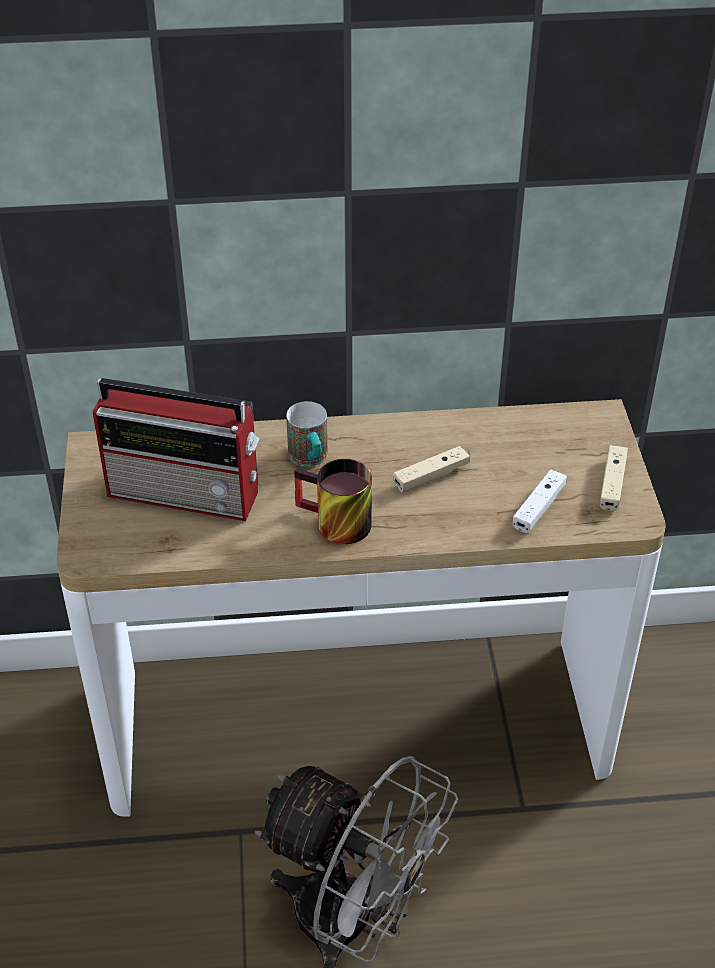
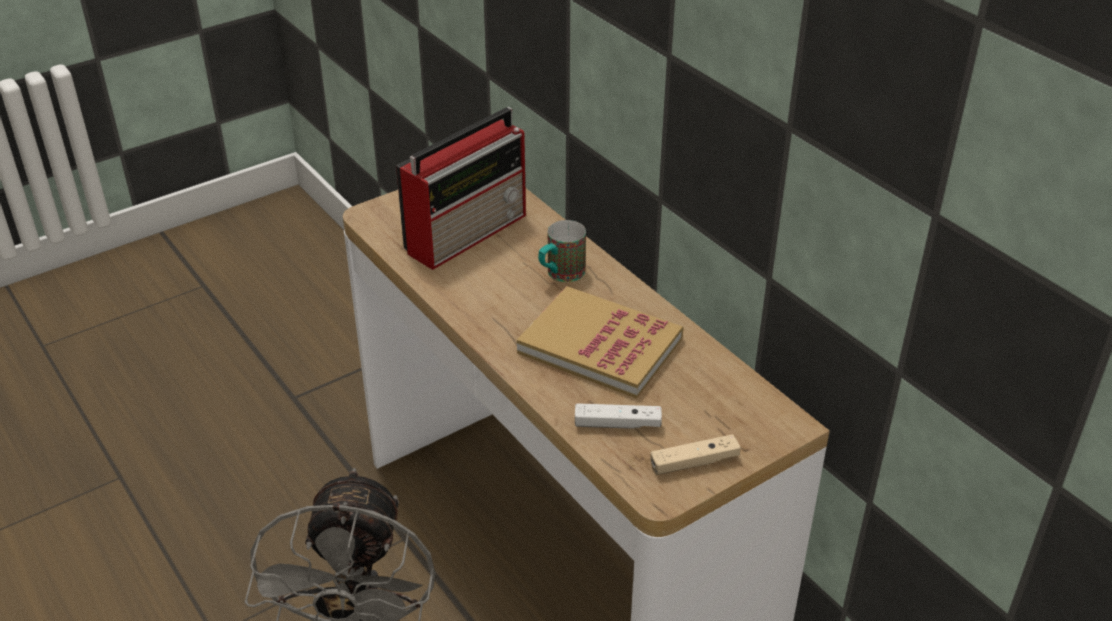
camera: 60 degrees right, 5 degrees down
(187, 493) = (468, 232): radio -> radio turned 120 degrees counterclockwise
(333, 525) = (494, 314): mug -> none
(431, 476) = (600, 346): beige game controller -> book

